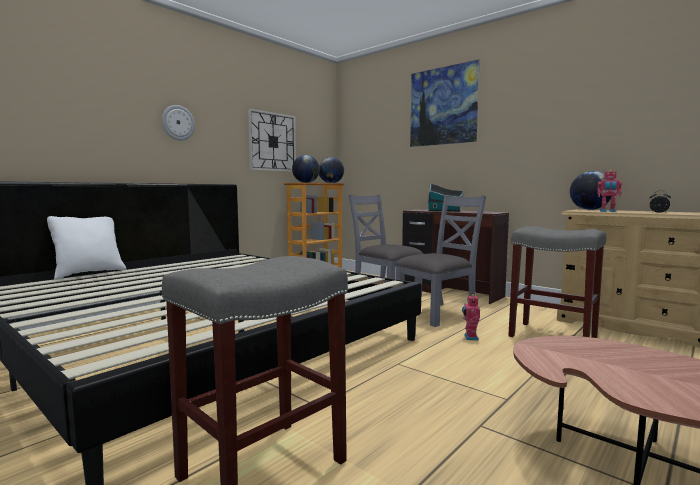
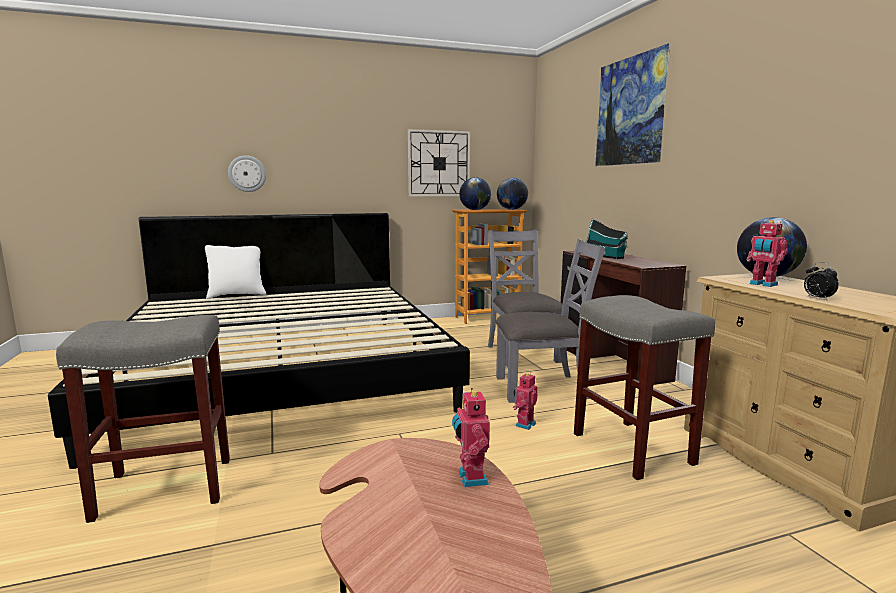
camera: 30 degrees right, 5 degrees up
(178, 123) = (326, 153): wall clock -> wall clock (247, 173)
(622, 350) = (470, 478): none -> toy robot

